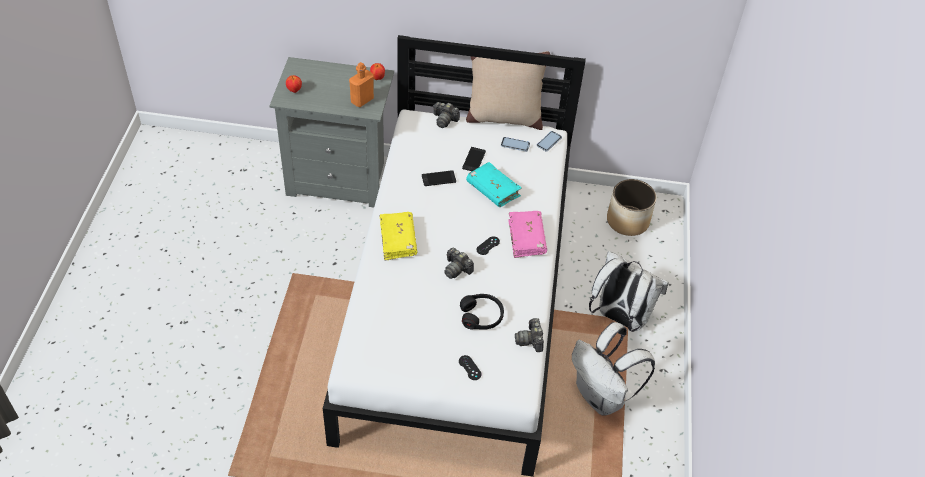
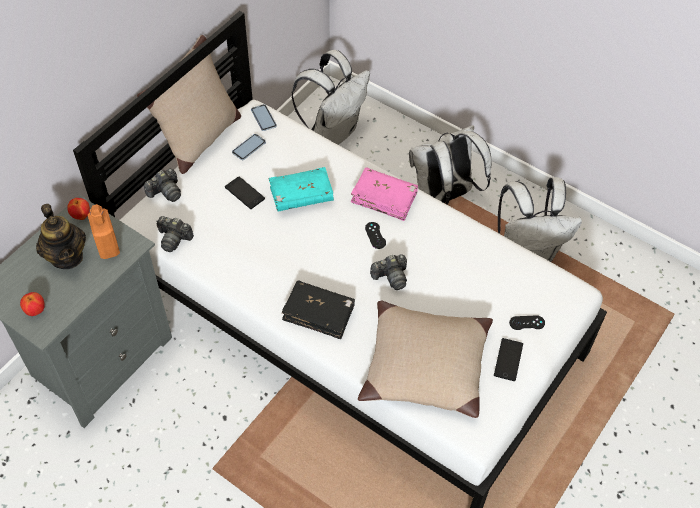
camera: 60 degrees left, 5 degrees up
(342, 85) = (67, 256): none -> teapot
(391, 318) = (425, 367): none -> beige pillow
(398, 240) = (319, 314): yellow book -> black book
(438, 178) = (251, 237): phone -> phone (508, 359)
(481, 316) = (464, 283): black headphones -> none
(530, 340) = (516, 256): camera -> camera (174, 239)
(628, 221) = (333, 131): planter -> white backpack

